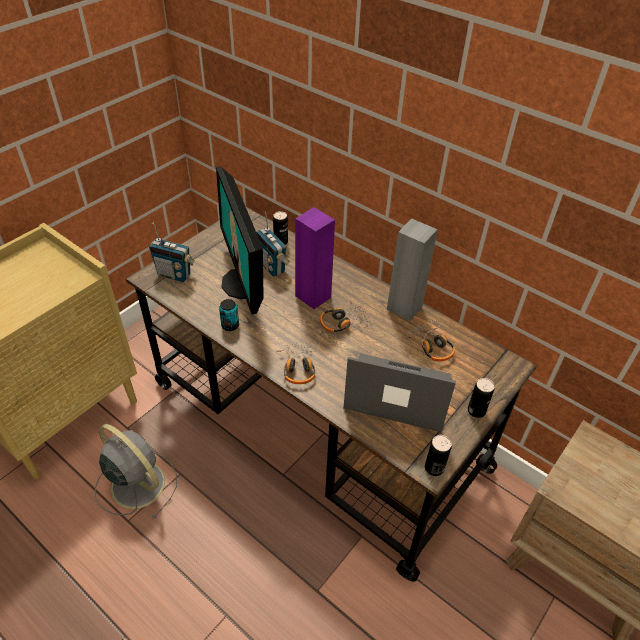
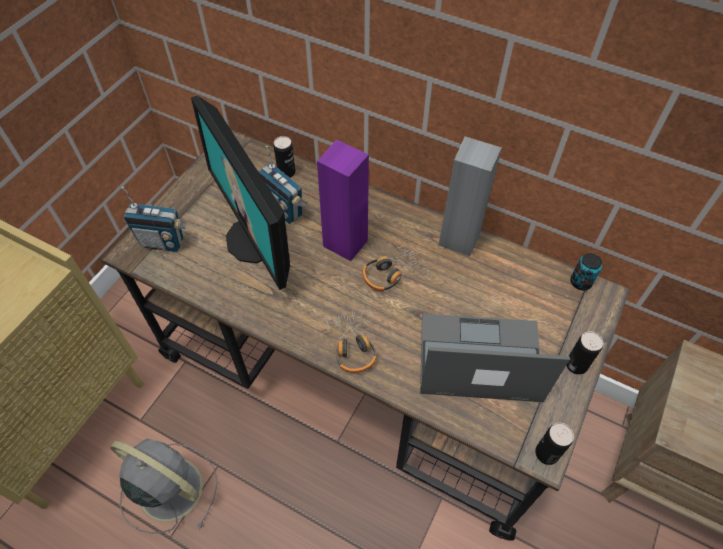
camera: 10 degrees left, 10 degrees up
(230, 325) = (252, 303): can -> can (580, 282)
(431, 345) = (503, 285): headphones -> none

